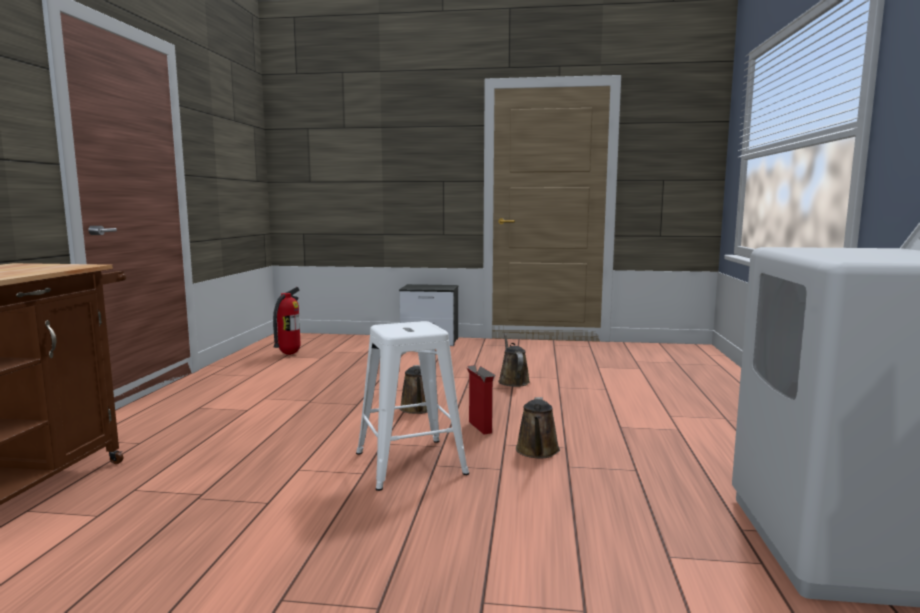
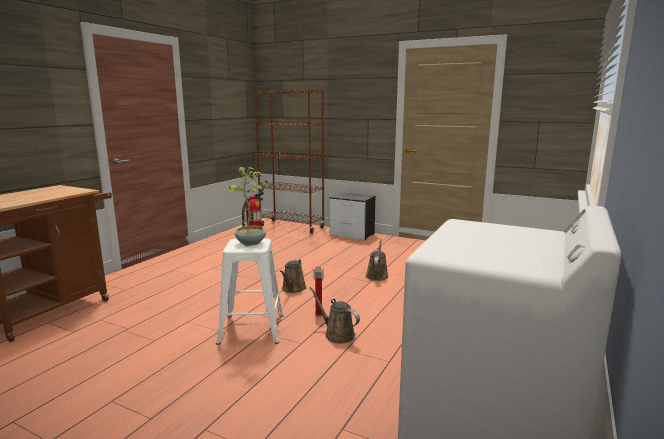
camera: 20 degrees right, 5 degrees up
(335, 339) = (292, 227): none -> brown bookcase
(412, 326) = (251, 243): none -> potted plant
(537, 451) = (337, 334): brown watering can -> brown watering can turned 105 degrees clockwise

